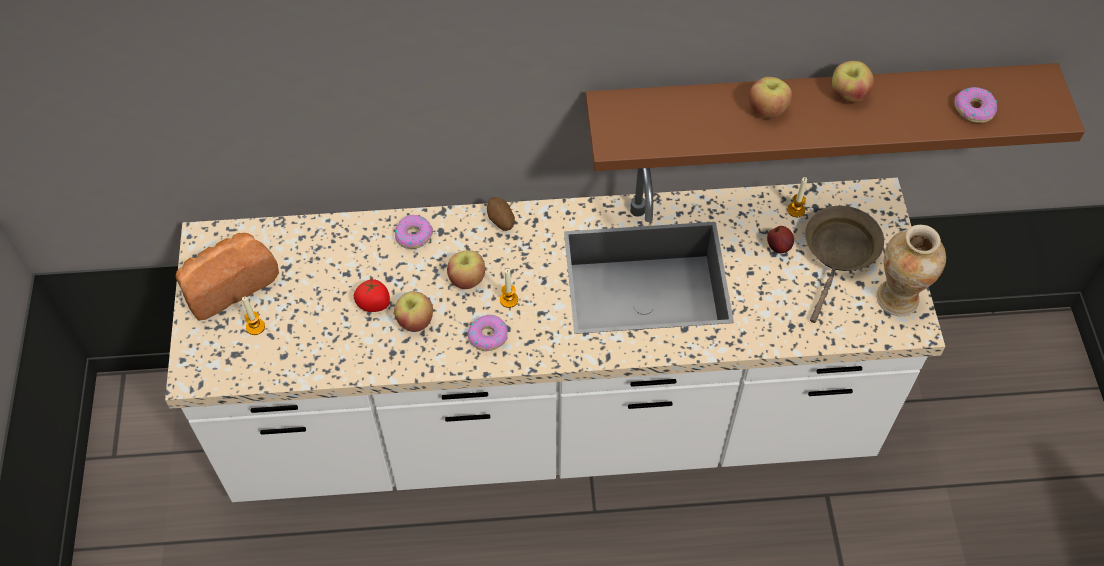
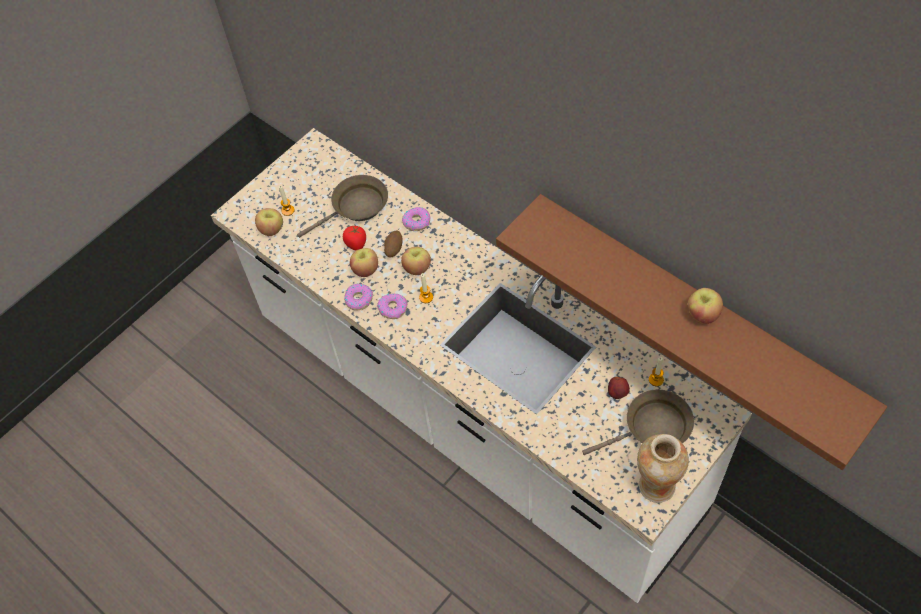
camera: 50 degrees right, 0 degrees up
(228, 284) = (299, 177): bread -> none
(331, 268) = (356, 207): none -> brown frying pan
(501, 221) = (471, 249): potato -> potato (393, 249)
(767, 109) = (636, 284): apple -> apple (272, 229)
(974, 109) = (779, 388): donut -> donut (358, 299)

